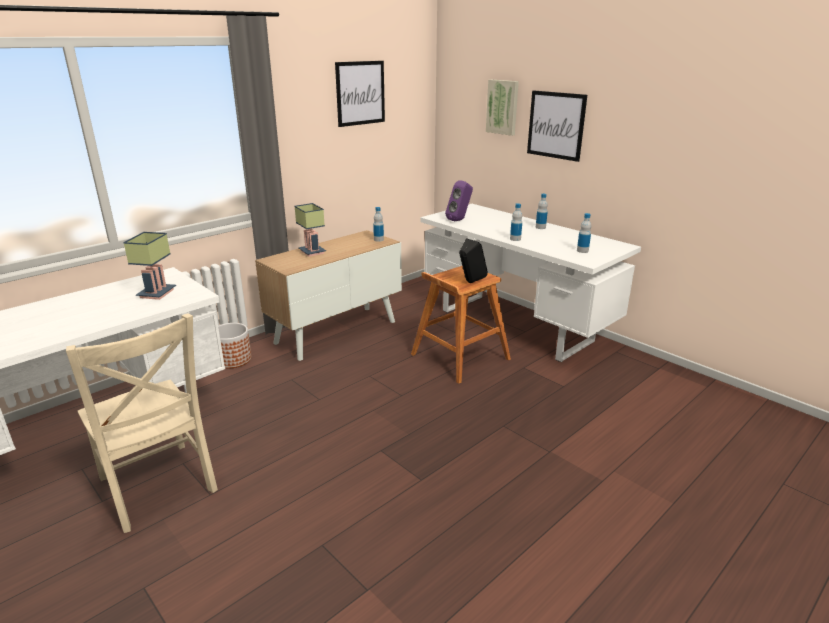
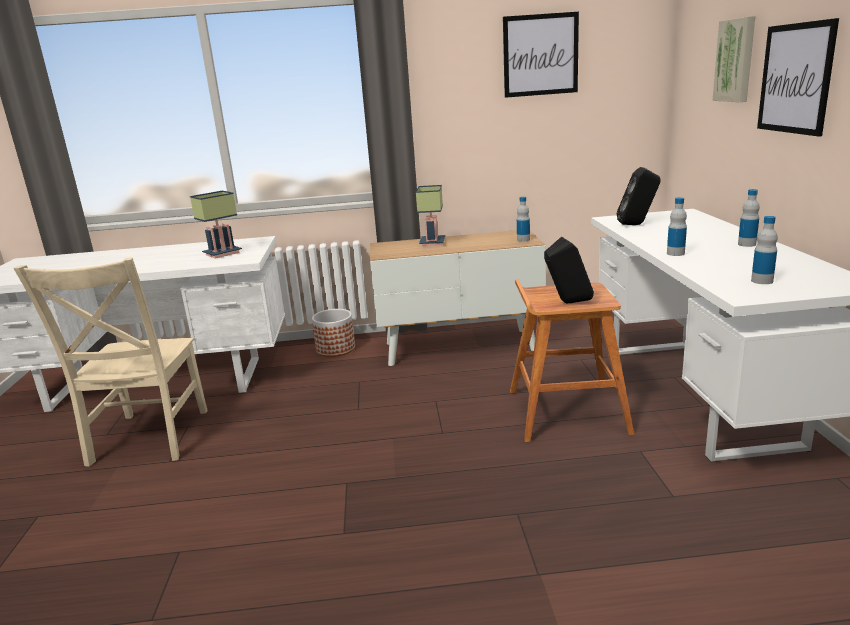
camera: 40 degrees right, 5 degrees down
(459, 220) = (637, 224): purple speaker -> black speaker

